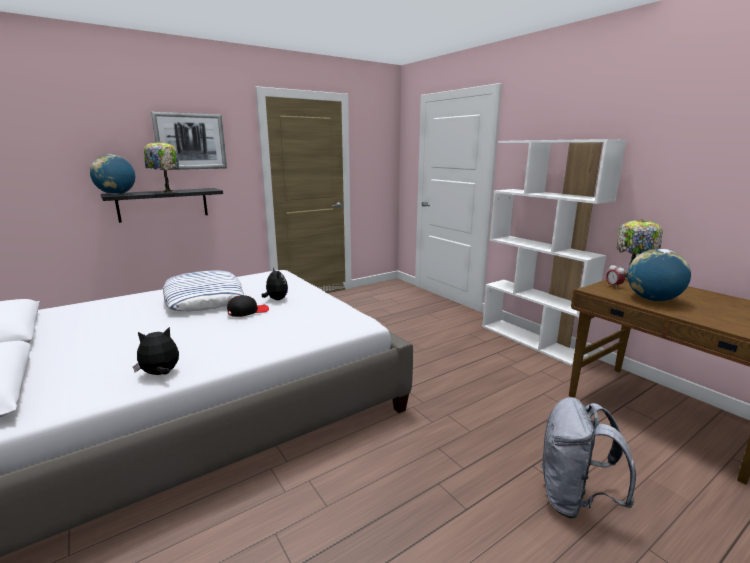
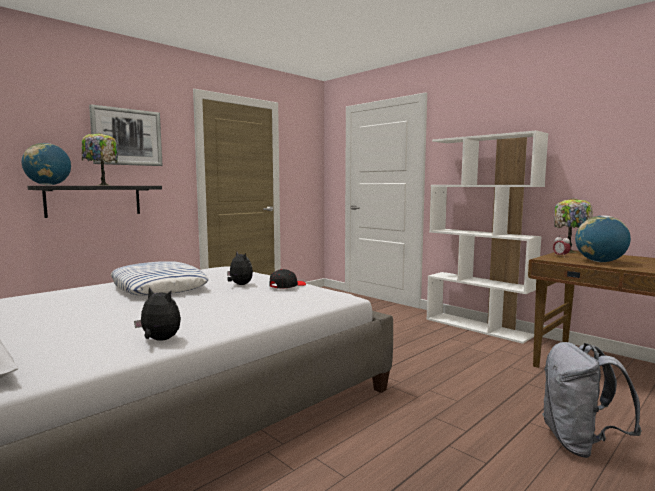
camera: 10 degrees left, 10 degrees down
(161, 374) = (159, 340): plush toy -> plush toy turned 60 degrees clockwise
(248, 312) = (218, 293): black cap -> black cap (287, 286)

